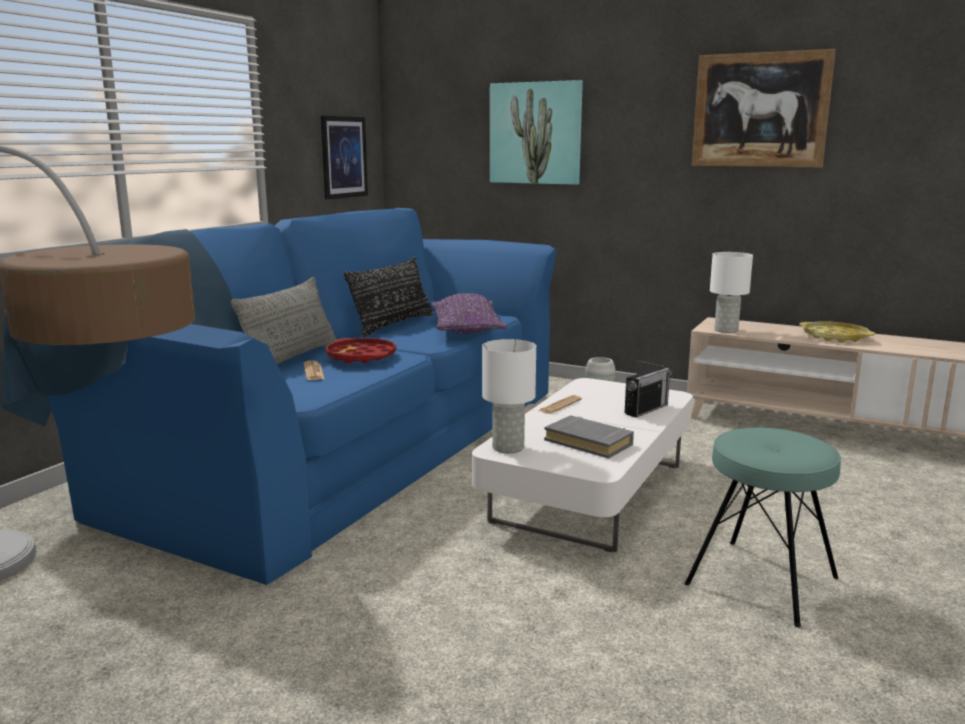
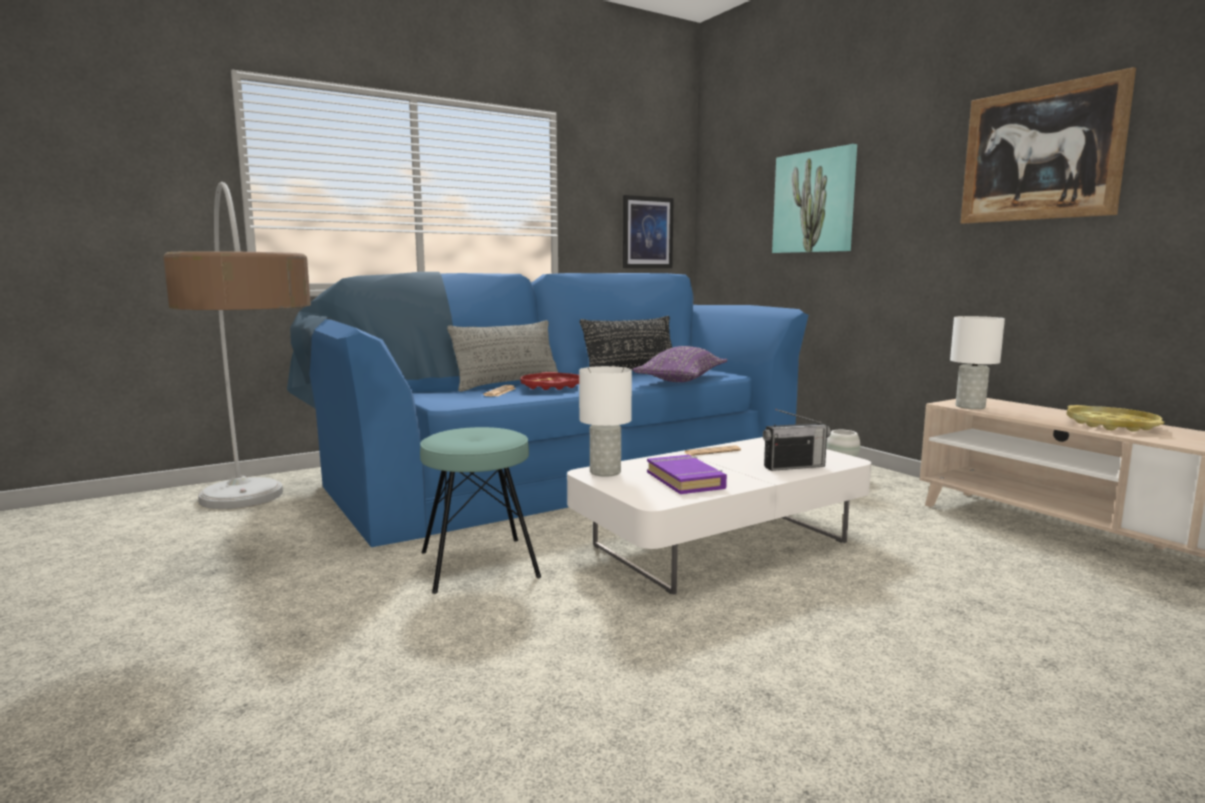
camera: 30 degrees right, 5 degrees down
(589, 442) = (685, 480): grey book -> purple book
(762, 581) = (795, 658): turquoise stool -> turquoise stool (479, 564)

